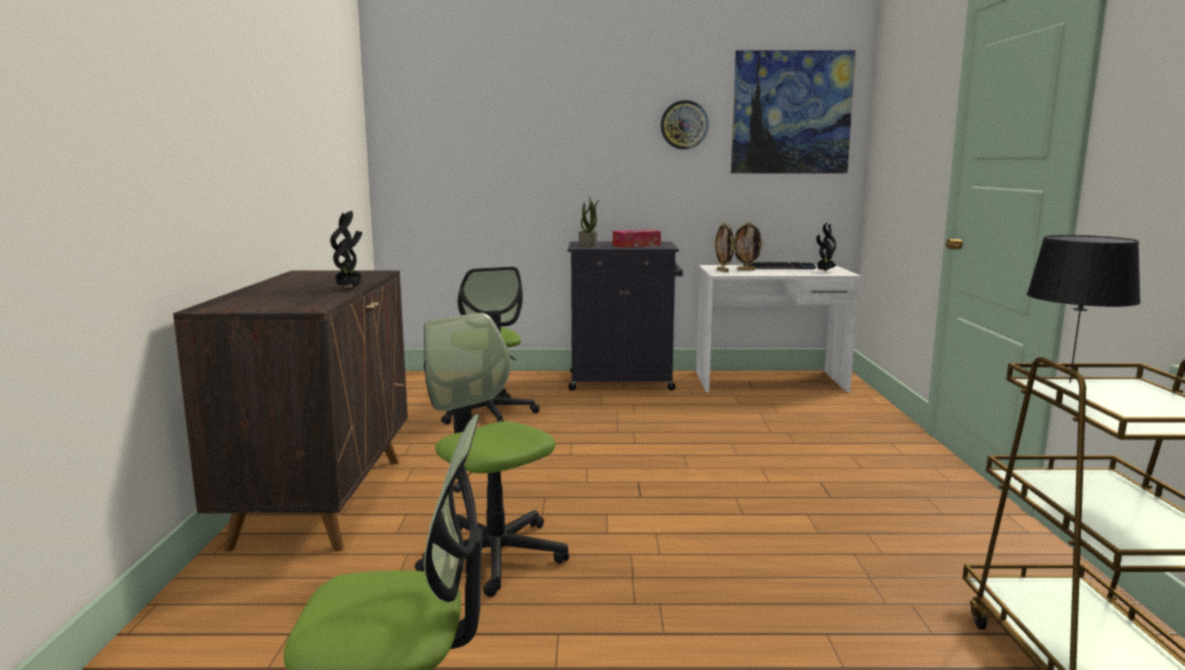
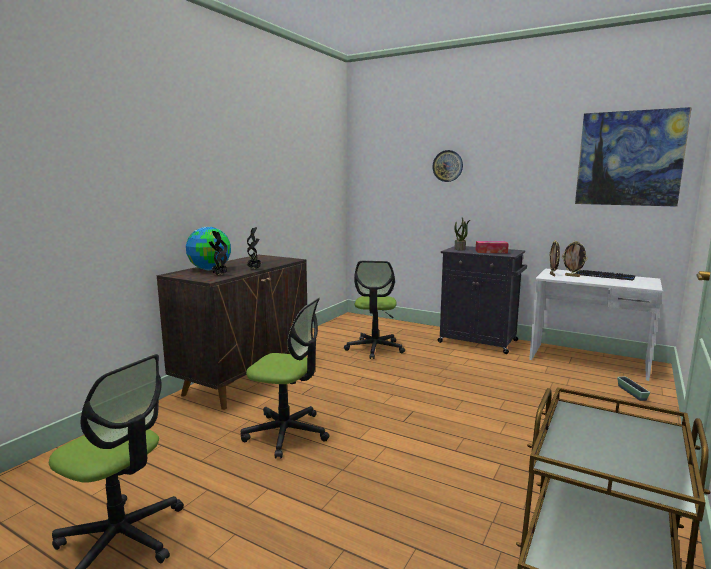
camera: 30 degrees right, 0 degrees up
(264, 295) = (210, 269): none -> globe
(494, 555) = (286, 433): office chair -> office chair turned 120 degrees clockwise
(684, 125) = (540, 168): wall clock -> wall clock (447, 166)
(824, 271) = (636, 283): potted plant -> potted plant (219, 275)
(848, 407) = (632, 393): none -> planter
(1070, 383) = (601, 415): black table lamp -> none

